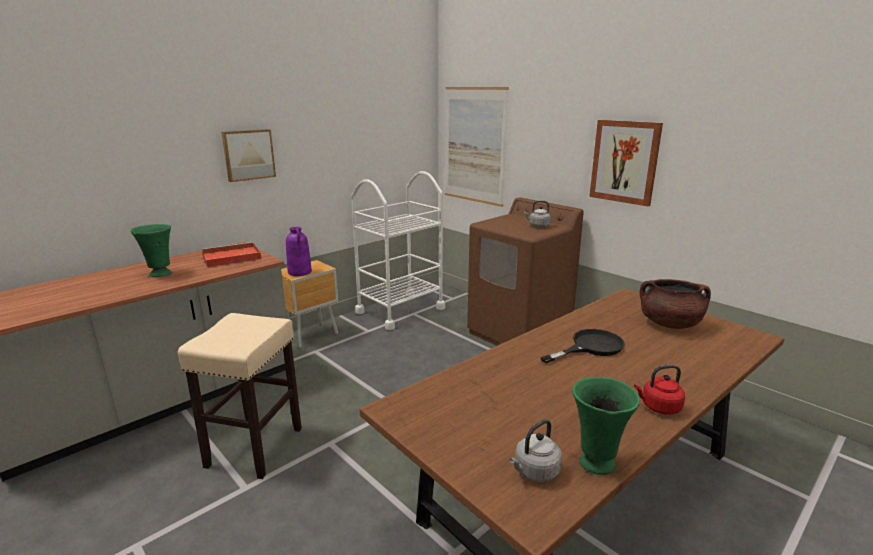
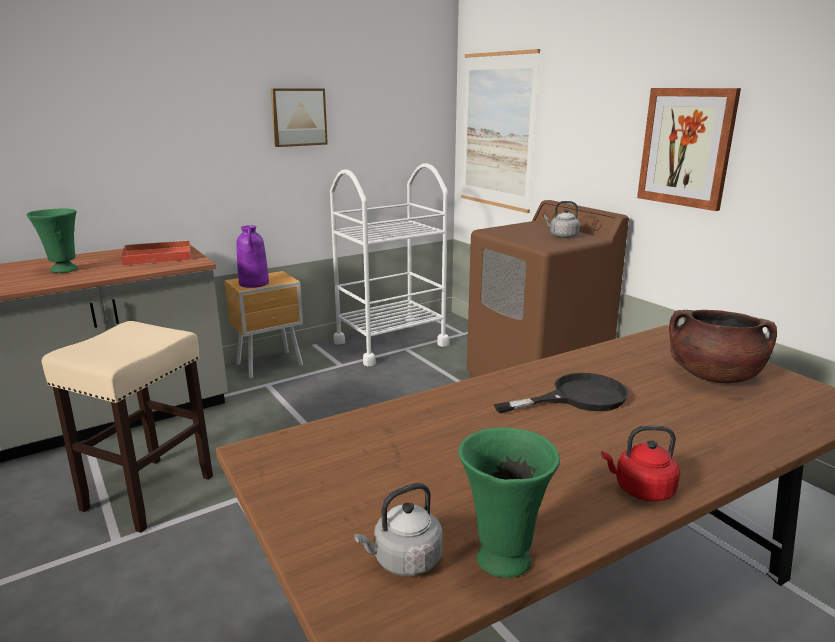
camera: 10 degrees right, 0 degrees up
(248, 154) = (193, 132): picture -> picture (298, 117)

